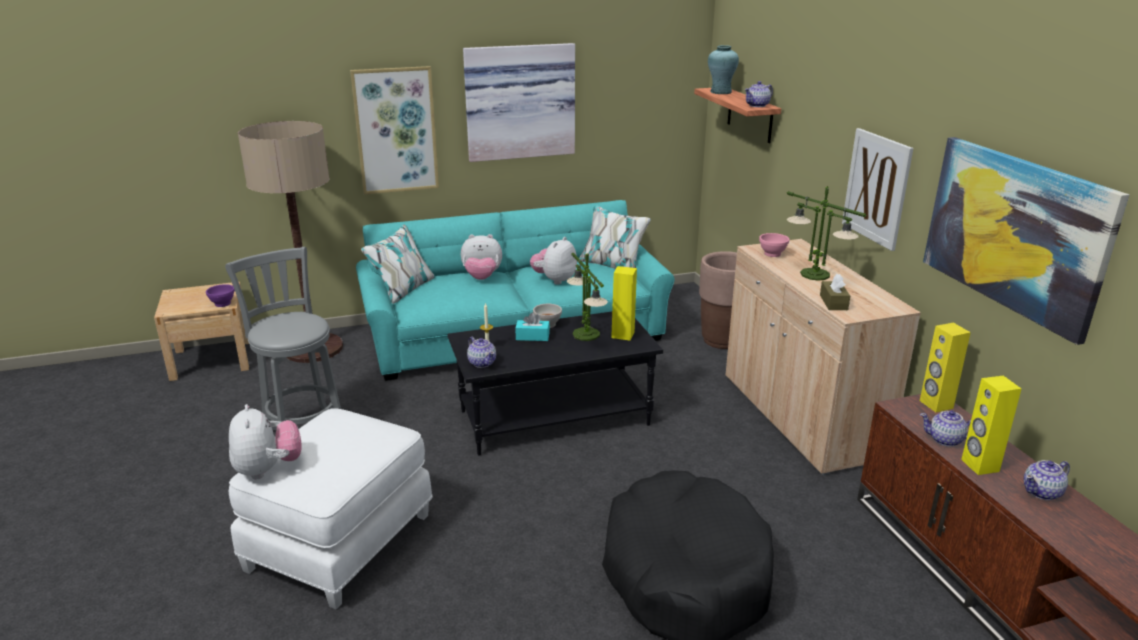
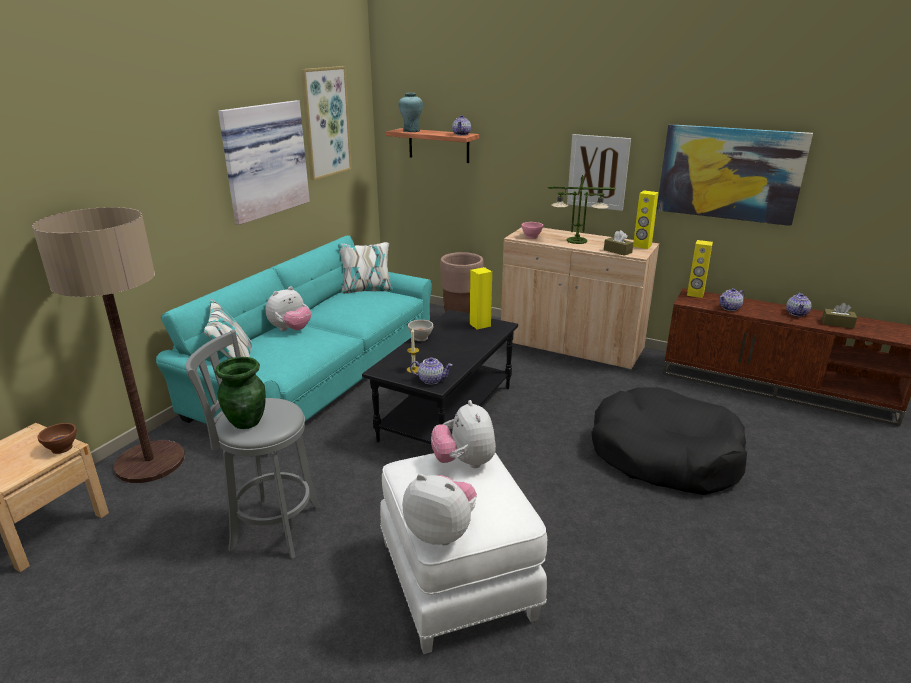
camera: 45 degrees left, 0 degrees up
(222, 304) = (61, 448): purple bowl -> brown bowl
(273, 325) = (247, 422): none -> green vase
(396, 130) = (170, 205): picture -> picture (326, 122)
(532, 336) = (427, 349): turquoise tissue box -> none
(554, 280) = (352, 311): plush toy -> plush toy (464, 462)
(585, 334) = (457, 334): table lamp -> none
(979, 465) = (760, 313): yellow speaker -> yellow speaker (642, 246)
(1080, 535) = (837, 323): none -> brown tissue box

